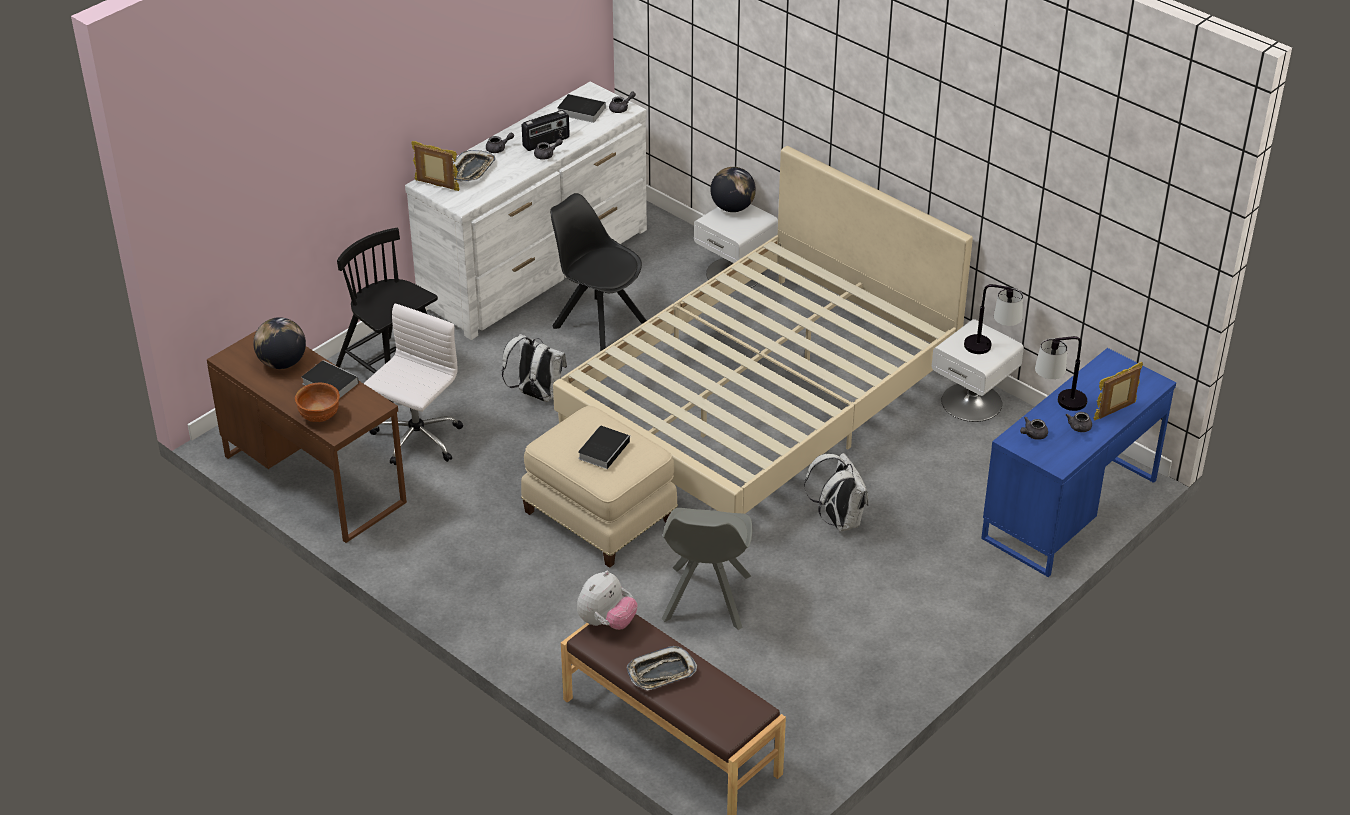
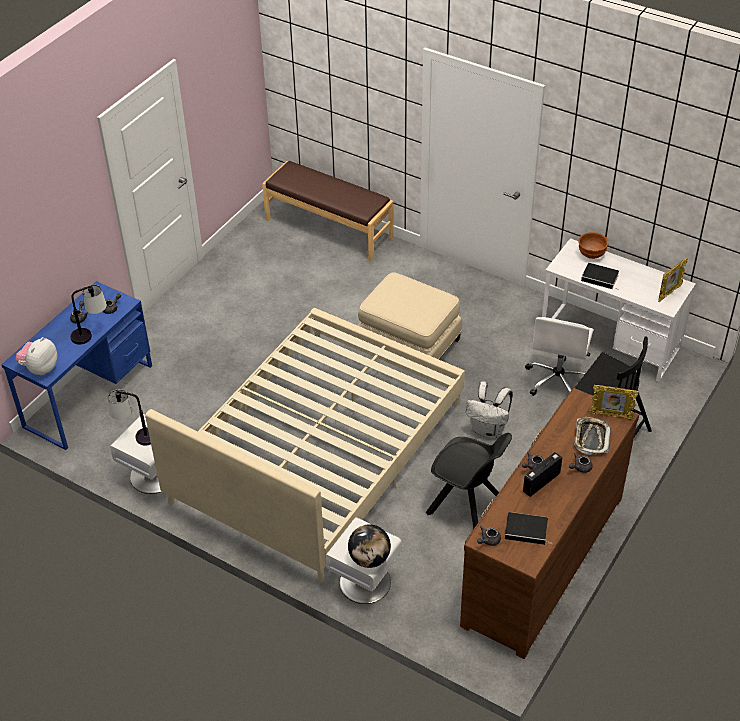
camera: 170 degrees right, 5 degrees up
(282, 363) = (641, 287): globe -> none
(314, 478) = (609, 341): brown desk -> white desk
(536, 268) = (542, 560): white dresser -> brown dresser
(604, 449) = (404, 297): book -> none
(606, 622) = (370, 208): plush toy -> plush toy (40, 368)
(661, 673) = (332, 188): tray -> none
(706, 600) = (326, 301): grey chair -> none
(838, 520) = (248, 364): white backpack -> none
(1115, 412) = (51, 333): picture frame -> picture frame (669, 293)

